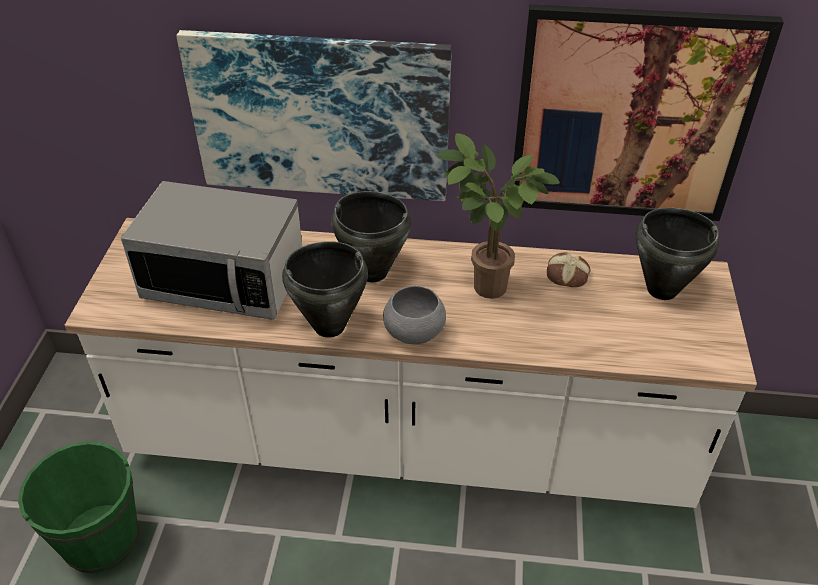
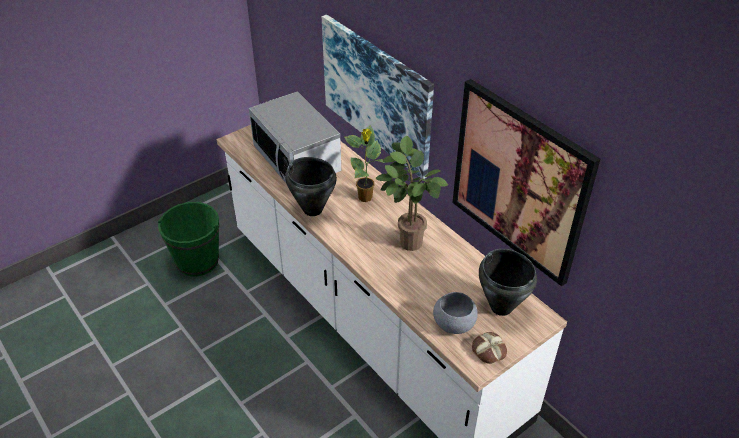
camera: 45 degrees right, 0 degrees up
(372, 272) = (365, 198): black cooking pot -> potted plant
(414, 333) = (344, 238): grey bowl -> grey bowl (454, 324)
(566, 275) = (459, 264): bread -> bread (488, 350)

